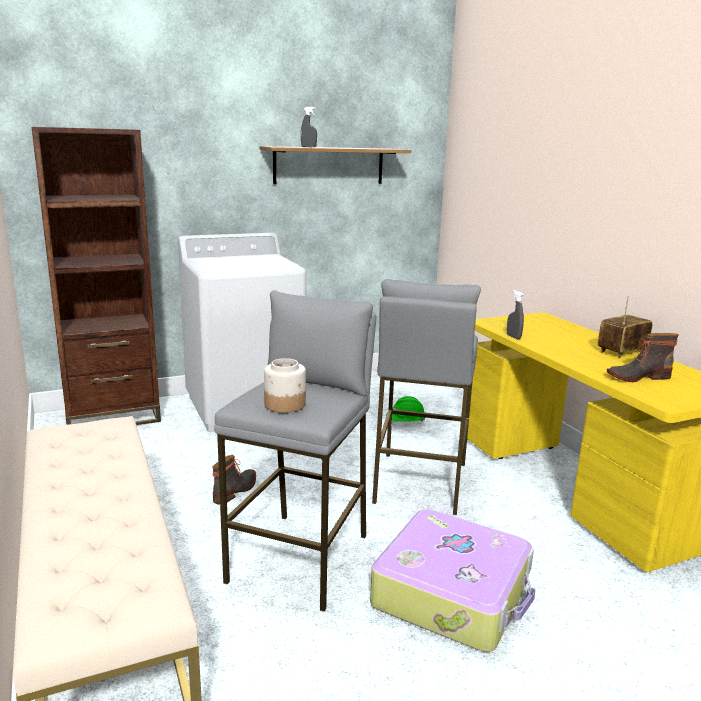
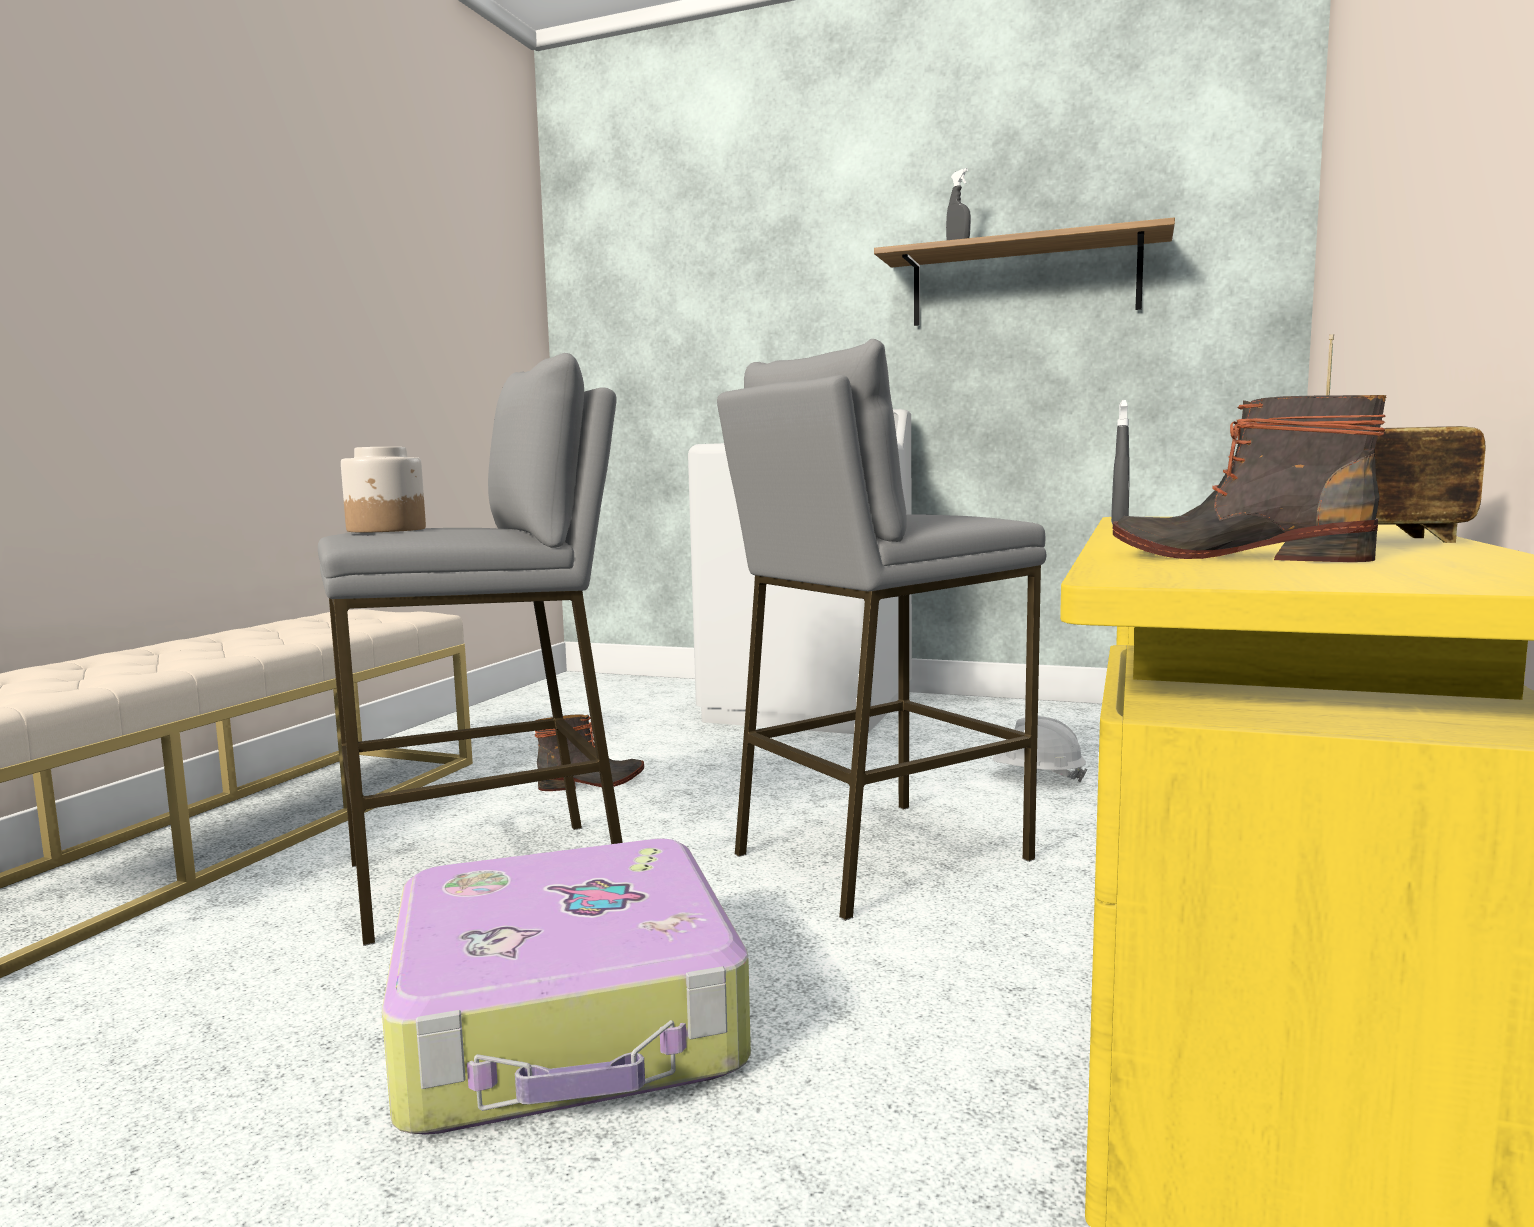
camera: 45 degrees right, 10 degrees down
(113, 416) = (631, 687): brown bookcase -> none
(405, 423) = (1038, 777): green hard hat -> white hard hat

